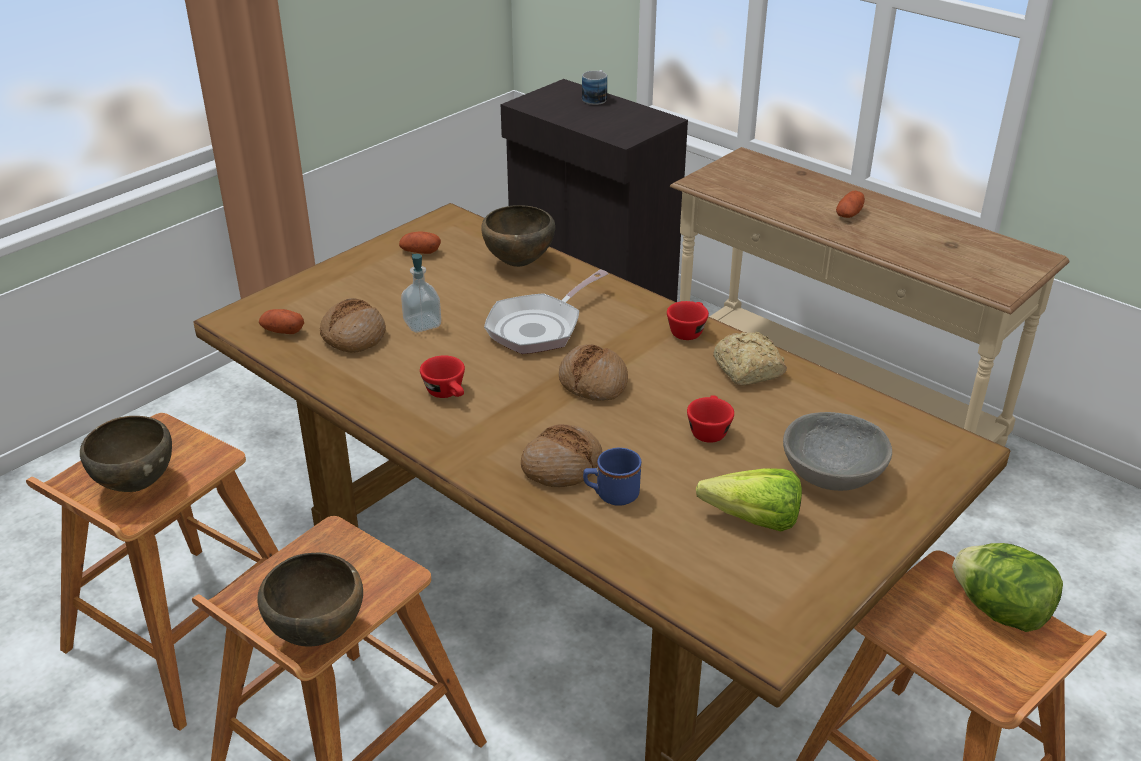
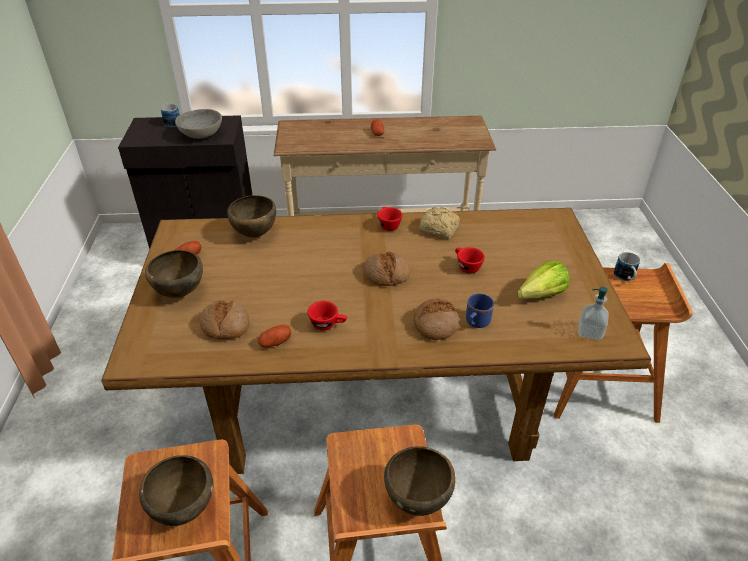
camera: 45 degrees left, 5 degrees up
(282, 331) = (176, 349): potato -> potato (275, 342)
(360, 282) = (179, 293): none -> brown bowl
(422, 324) = (255, 296): soap dispenser -> soap dispenser (590, 332)
(539, 327) = (318, 262): frying pan -> none
(832, 473) = (536, 255): grey bowl -> grey bowl (201, 134)
(1000, 611) = (625, 278): lettuce -> mug

